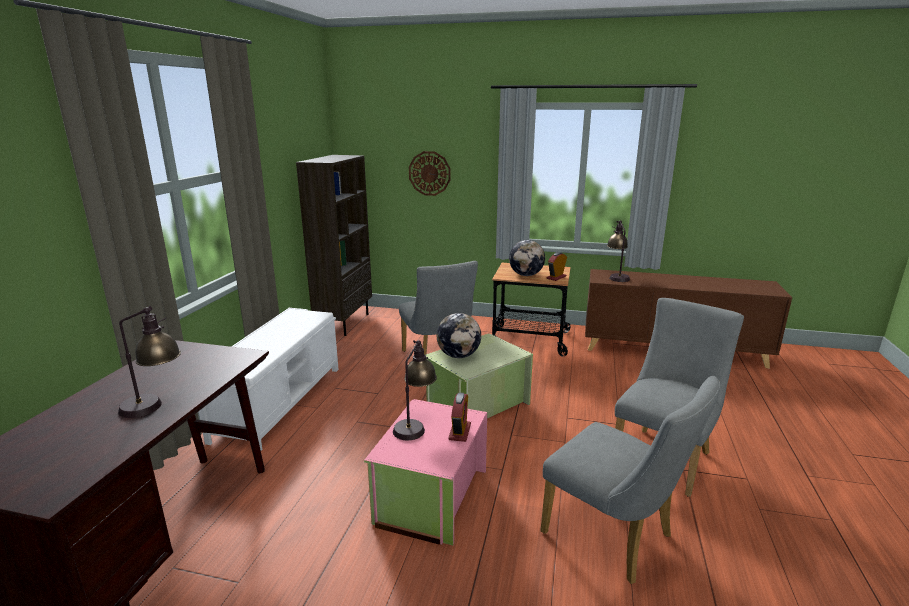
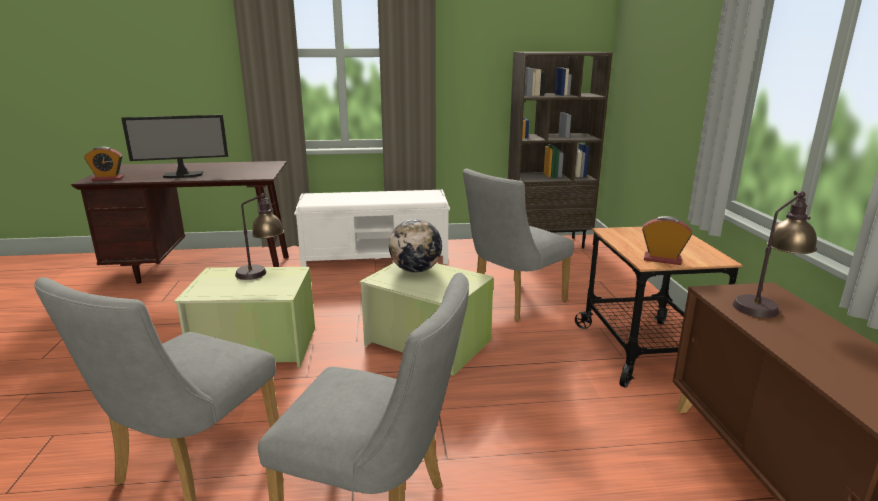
camera: 70 degrees right, 0 degrees up
(155, 407) = (182, 175): table lamp -> monitor
(429, 173) = (668, 80): wall clock -> none
(430, 496) = (255, 346): pink storage box -> green storage box
(459, 432) = (251, 293): alarm clock -> alarm clock (108, 179)
(526, 275) = (640, 242): globe -> none

